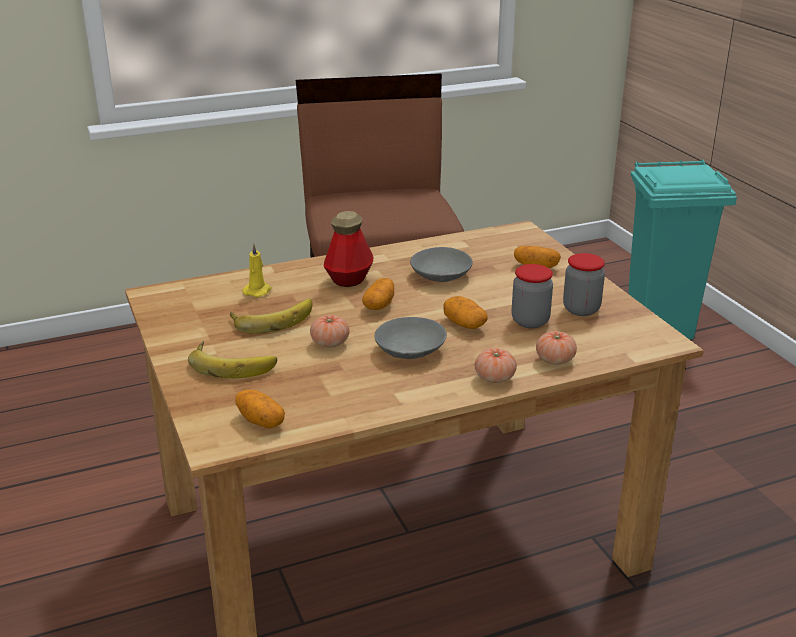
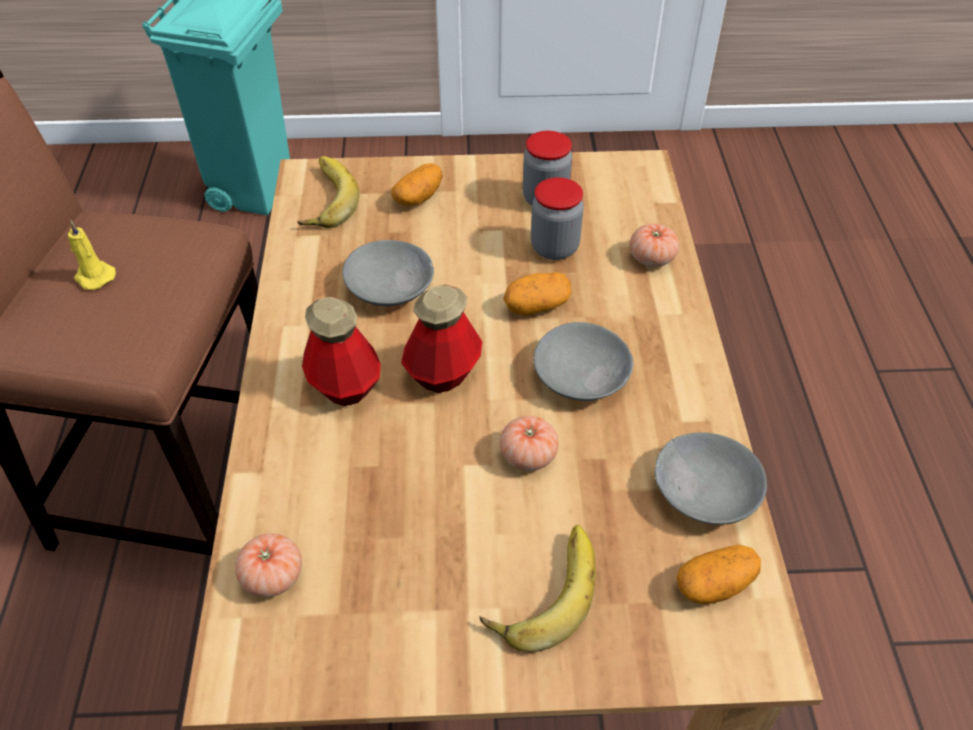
camera: 70 degrees left, 20 degrees up
(258, 291) = (316, 509): yellow candle -> yellow candle (94, 276)
(272, 318) = (422, 509): banana -> banana (323, 199)
(336, 408) = (704, 490): none -> grey bowl
(379, 305) = (443, 373): potato -> bottle
(494, 378) = (675, 319): tomato -> tomato (272, 576)

